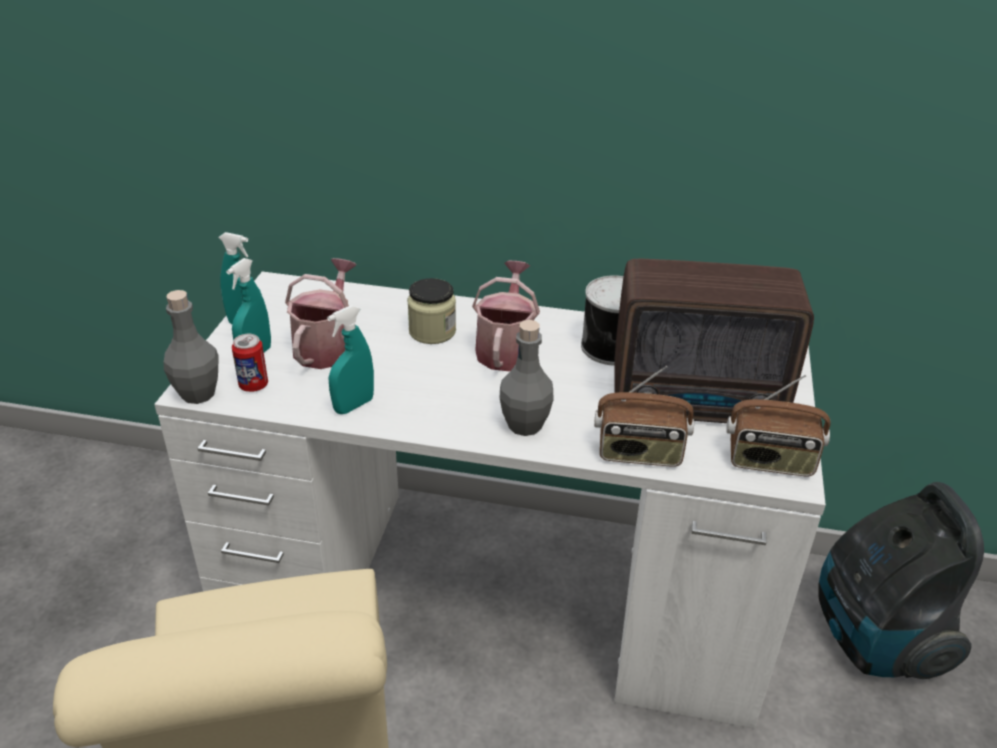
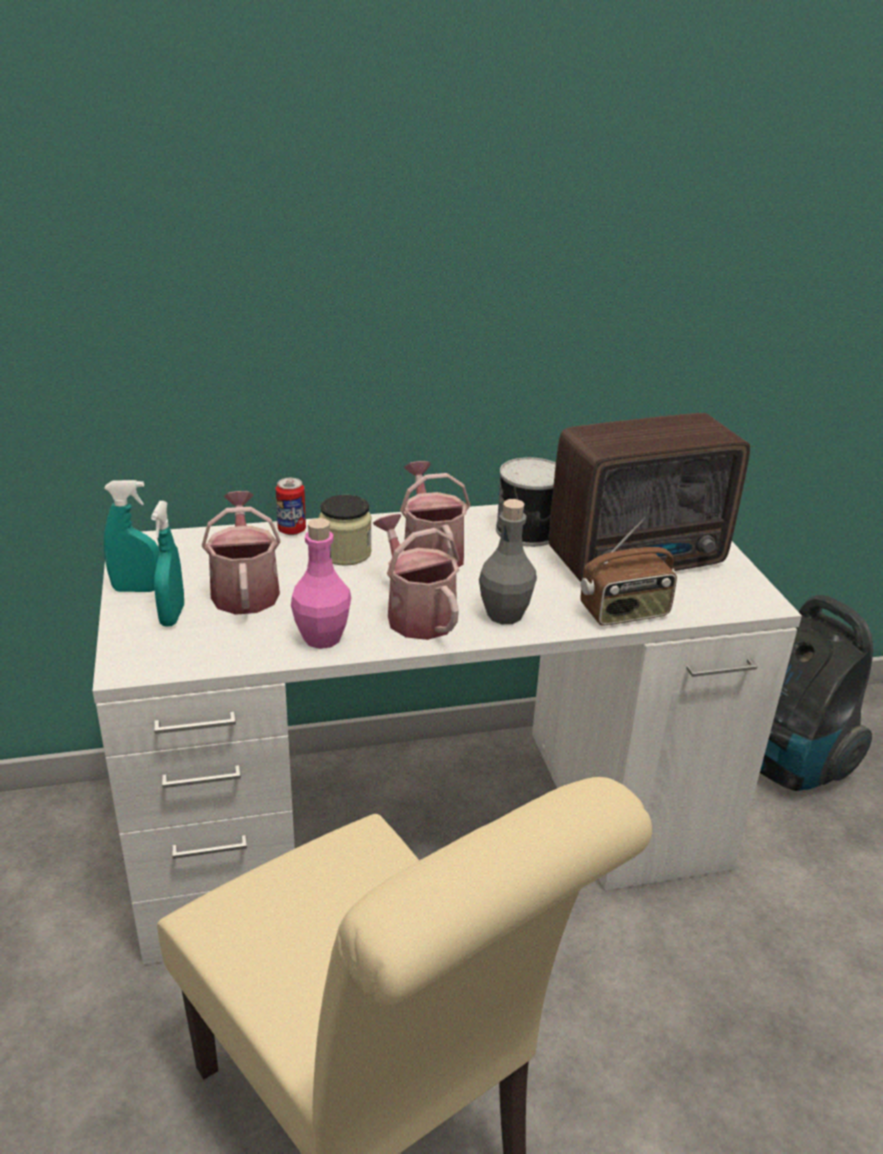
camera: 25 degrees left, 5 degrees down
(198, 394) = (138, 668): grey bottle -> none
(253, 385) = (196, 645): can -> can (292, 530)
(354, 405) = (322, 638): turquoise spray bottle -> pink bottle
(448, 403) = (416, 613): none -> watering can
(770, 461) = (734, 593): radio -> none

